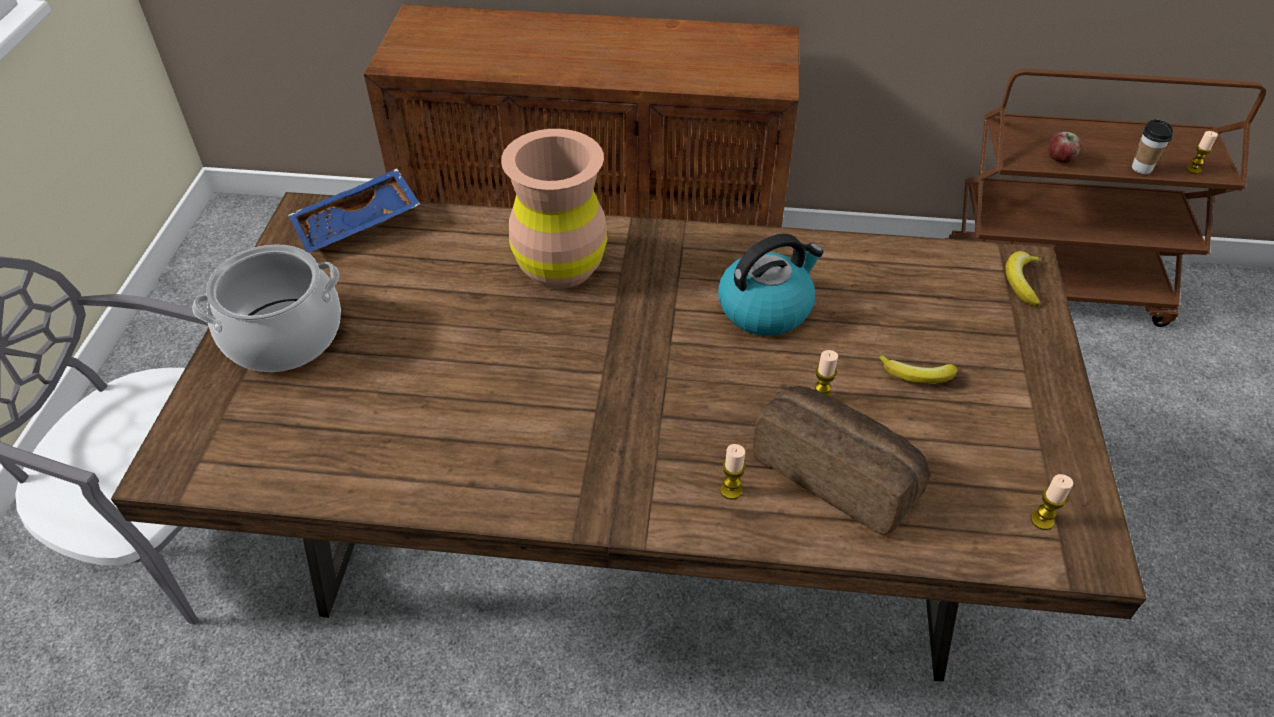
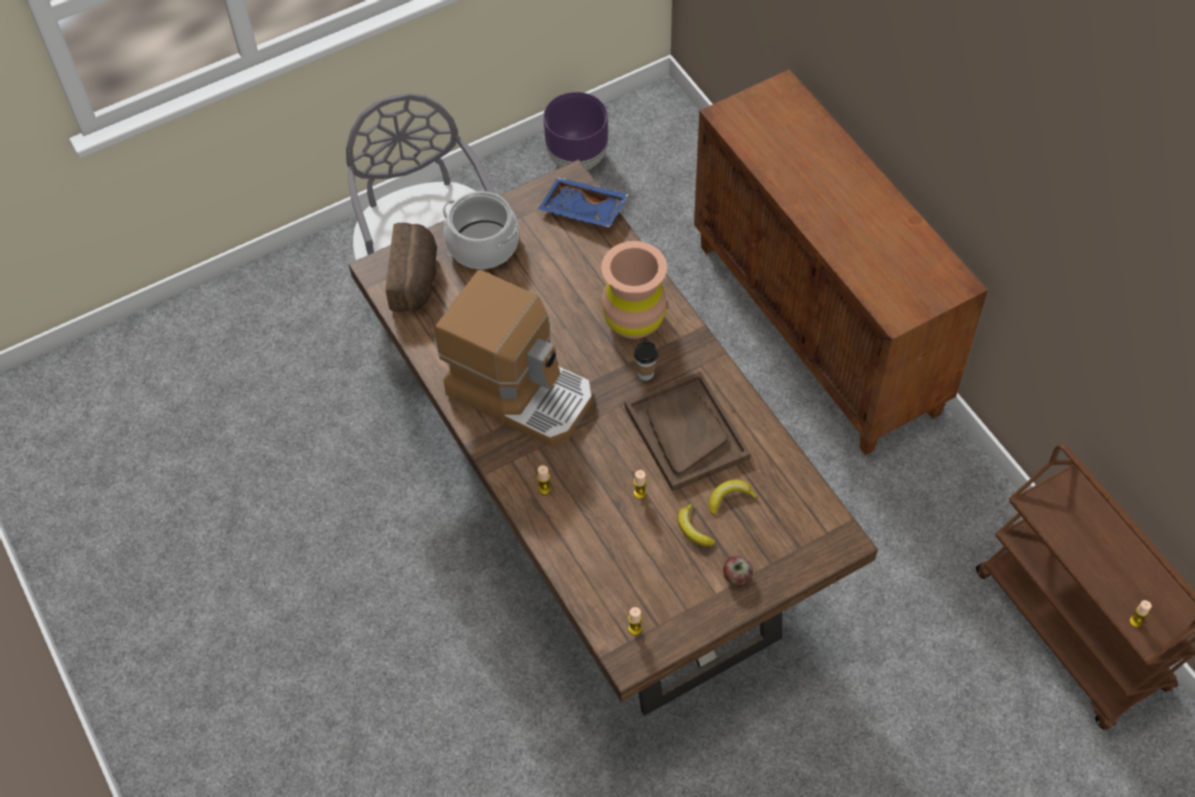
camera: 55 degrees right, 10 degrees up
(205, 305) = (578, 158): none -> purple planter
(549, 425) = (521, 391): none -> coffee machine
(765, 308) = (686, 432): kettle -> brown tray
(837, 473) = (592, 527): bread -> bread (416, 280)
(1021, 281) = (824, 546): banana -> banana (730, 498)
(1060, 159) = (1061, 530): apple -> apple (736, 577)
(1141, 168) = (1101, 586): cup -> cup (645, 373)

